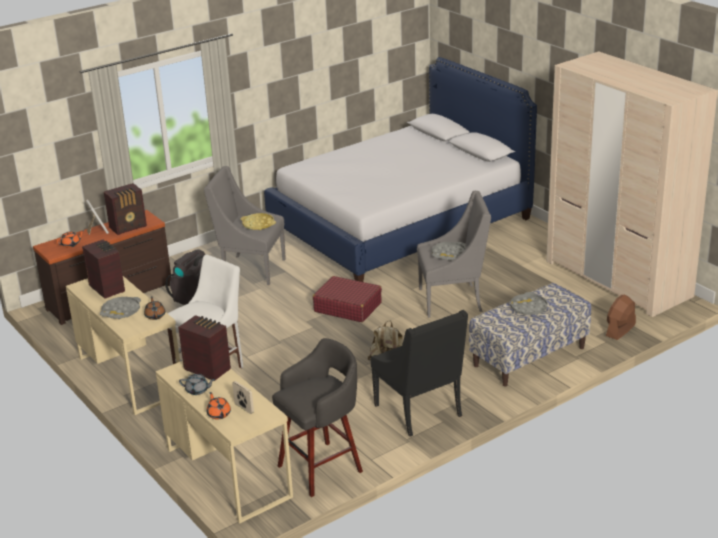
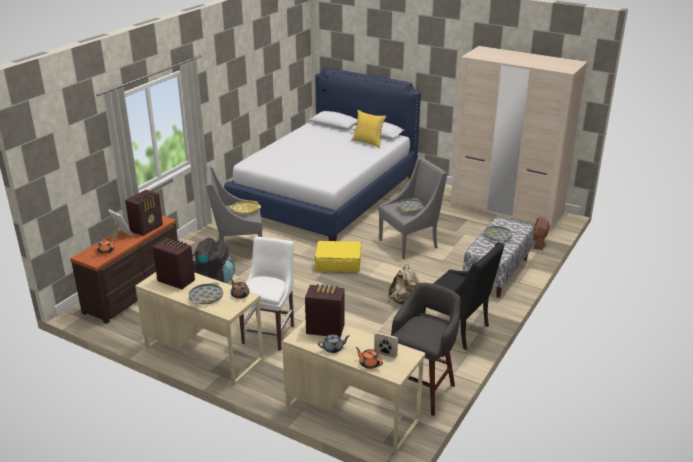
camera: 25 degrees left, 0 degrees up
(347, 307) = (338, 263): red suitcase -> yellow suitcase
(458, 162) = (368, 142): none -> yellow pillow

